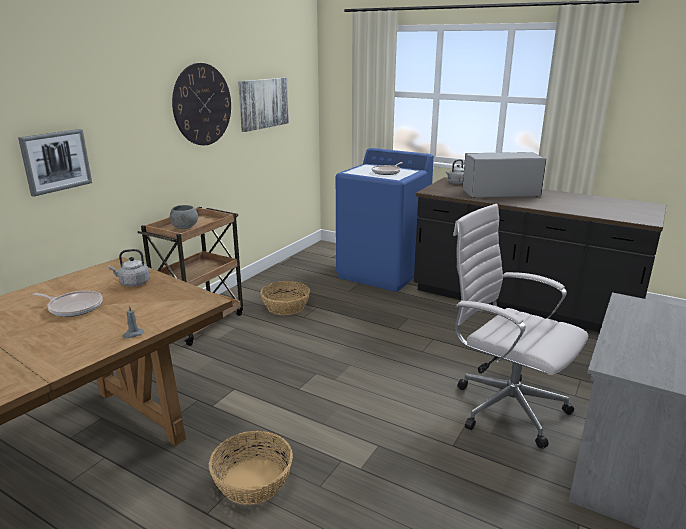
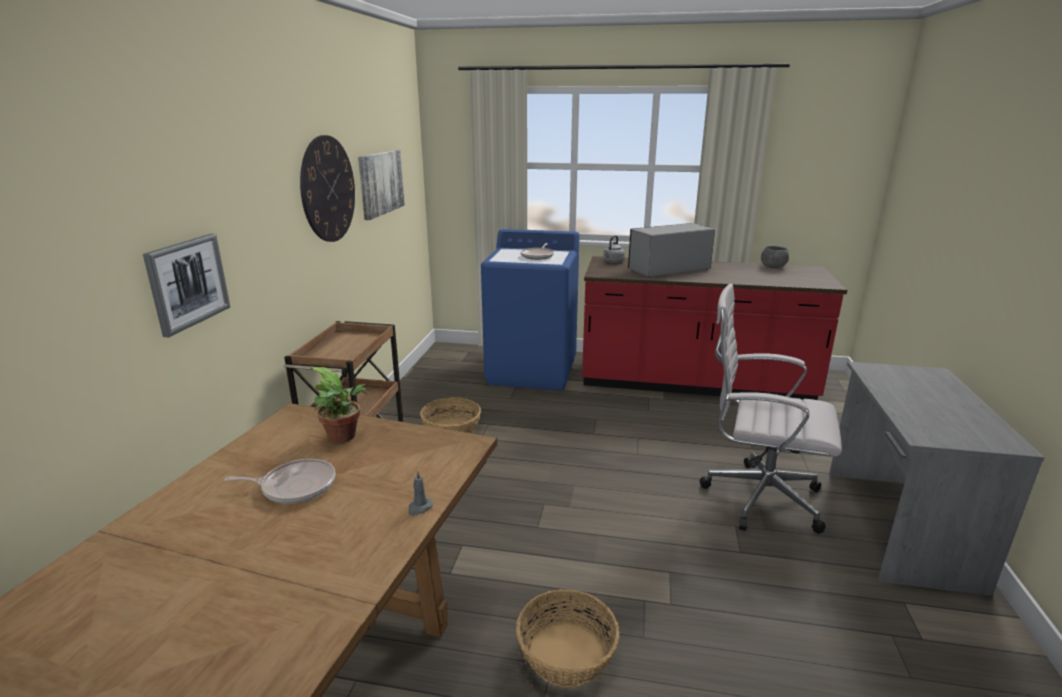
camera: 20 degrees left, 0 degrees up
(133, 283) = (345, 437): grey kettle -> potted plant
(184, 227) = (338, 351): grey bowl -> grey bowl (772, 267)
(521, 304) = (694, 384): black counter -> red counter

